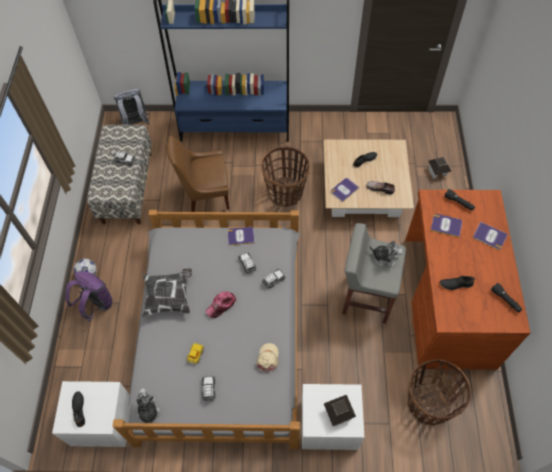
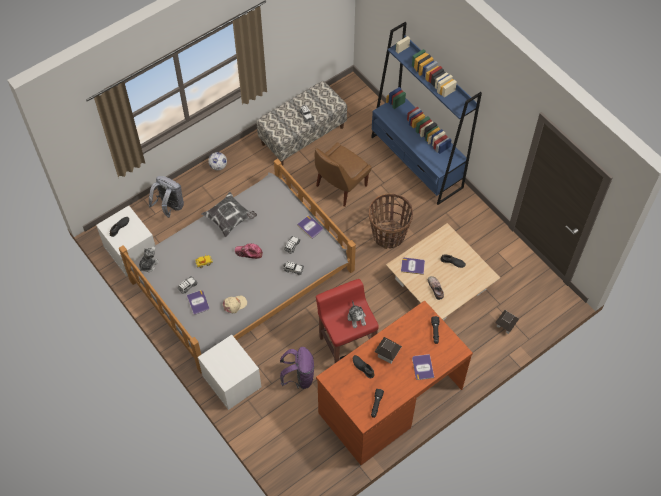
camera: 50 degrees right, 0 degrees up
(96, 305) = (201, 188): purple backpack -> purple backpack (299, 377)
(136, 123) = (360, 98): grey backpack -> grey backpack (169, 207)
(205, 195) = (340, 187): brown chair -> brown chair turned 90 degrees counterclockwise
(338, 413) = (228, 367): toy house -> toy house (387, 353)
(366, 297) = (346, 345): grey stool -> red stool
(428, 404) = (295, 434): basket -> none
(446, 225) = (407, 335): book -> book (198, 302)

